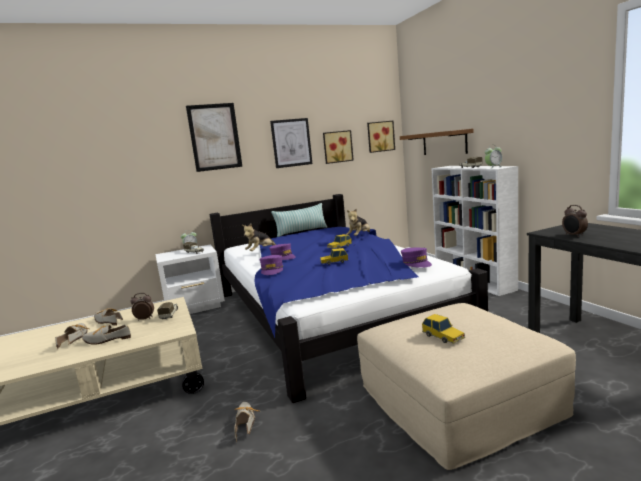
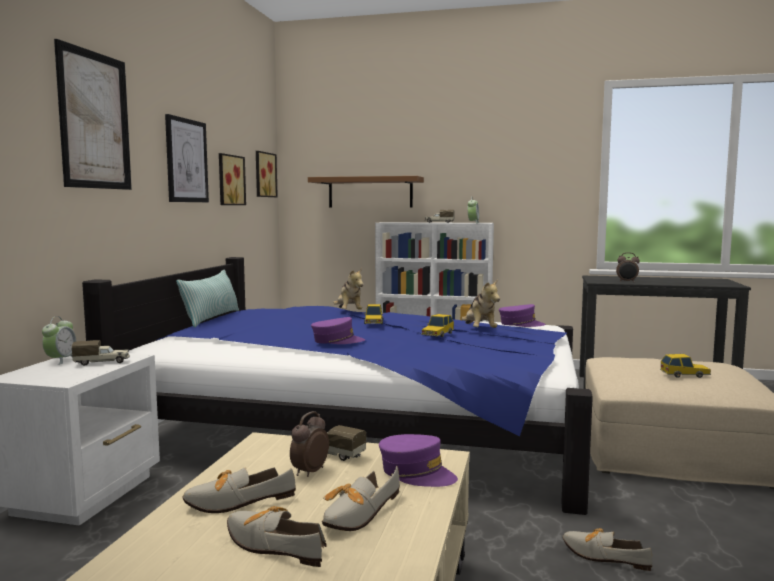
camera: 55 degrees left, 5 degrees down
(260, 251) = (252, 343): plush toy -> plush toy (479, 330)
(272, 270) = (389, 353): purple cap -> purple cap (416, 473)

